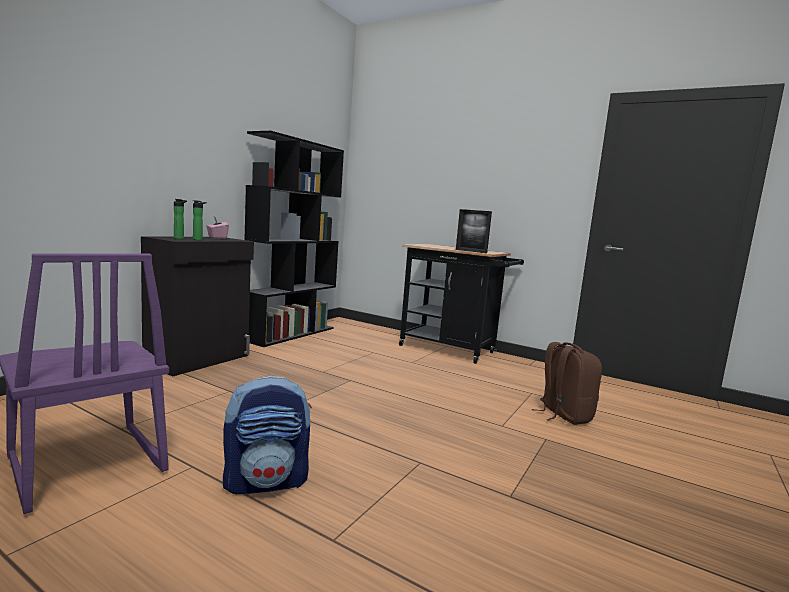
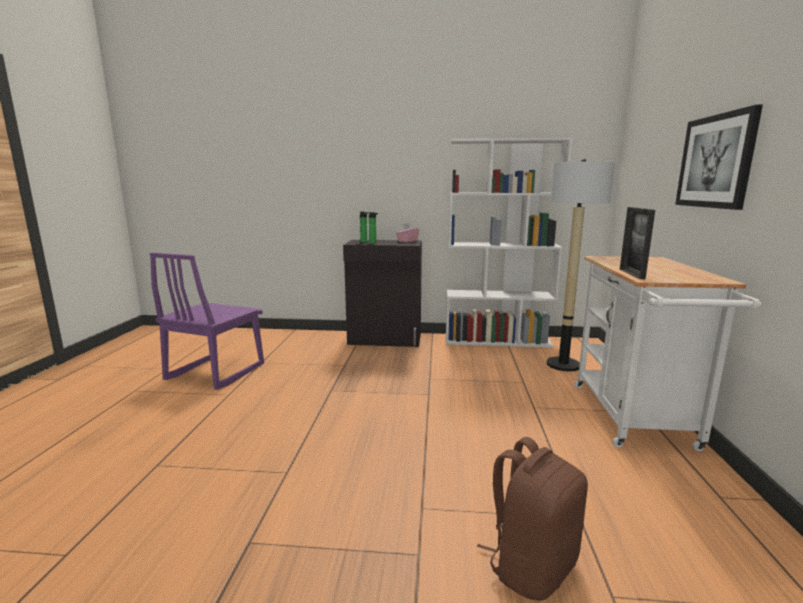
camera: 65 degrees right, 5 degrees up
(267, 481) = (221, 421): backpack -> none
(291, 334) = (497, 340): black bookcase -> white bookcase
(364, 336) = (563, 365): none -> floor lamp
(452, 350) = (635, 420): black cart -> white cart
(467, 185) = (715, 161): none -> picture

